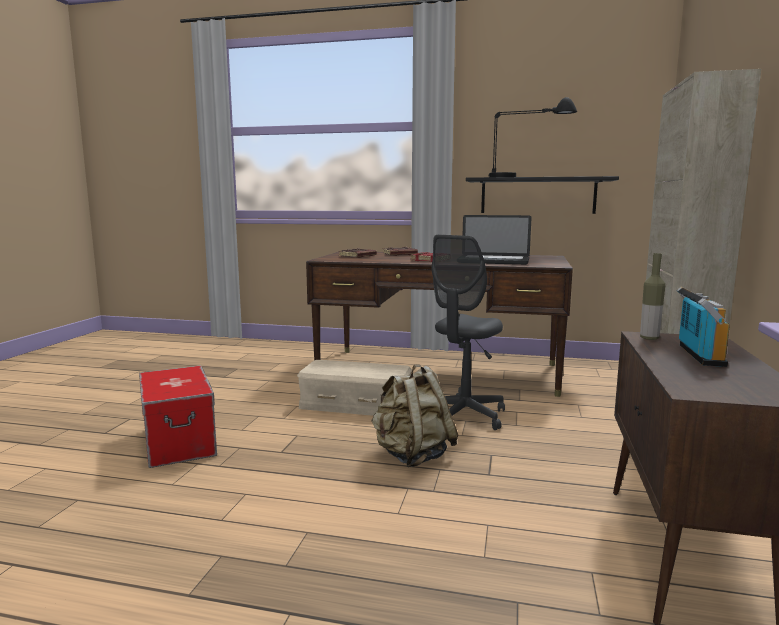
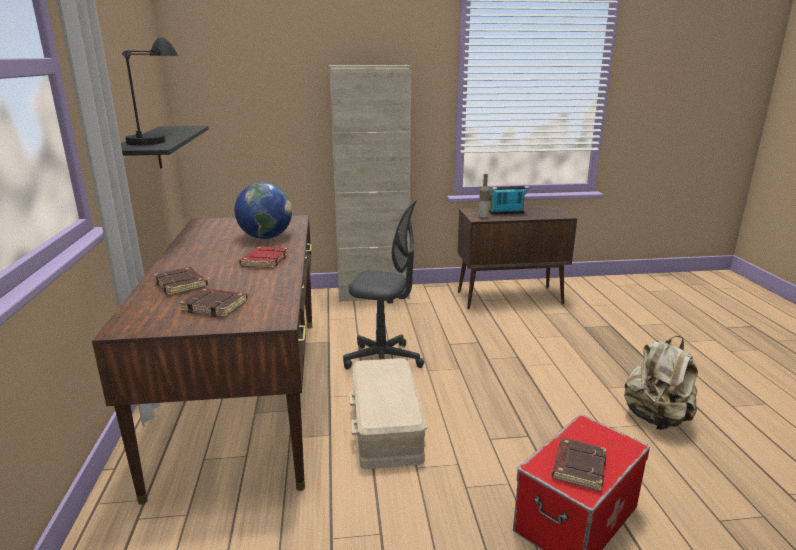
camera: 110 degrees left, 10 degrees up
(171, 377) = (578, 467): none -> brown book
(412, 455) = (477, 372): beige backpack -> beige backpack (656, 418)
(493, 261) = (265, 237): laptop -> globe

